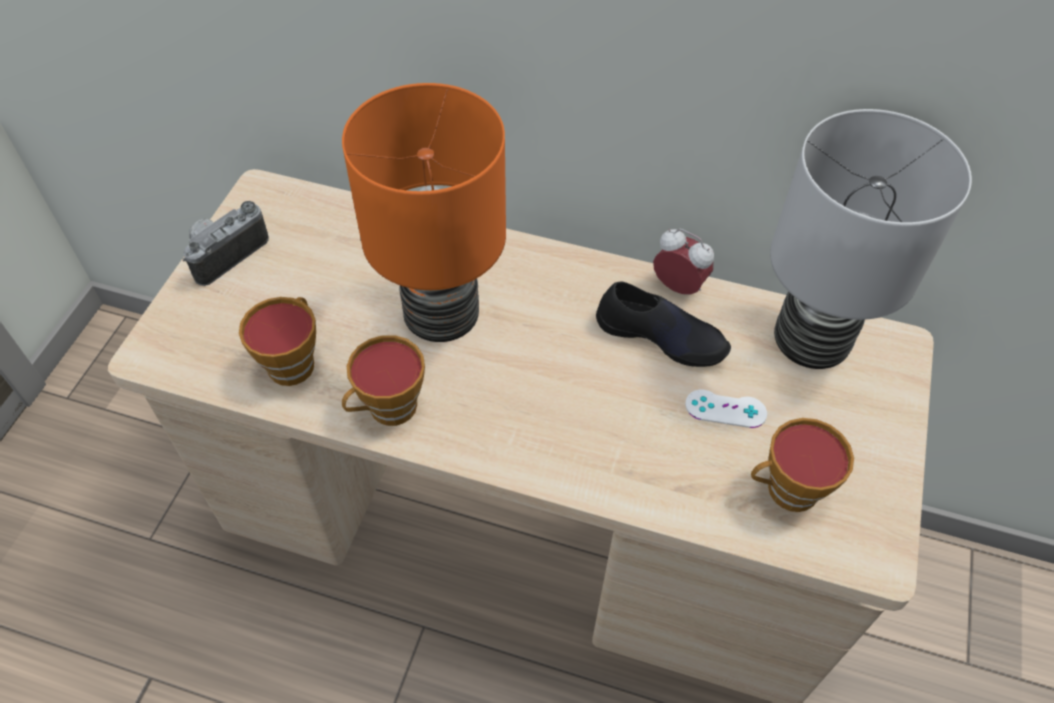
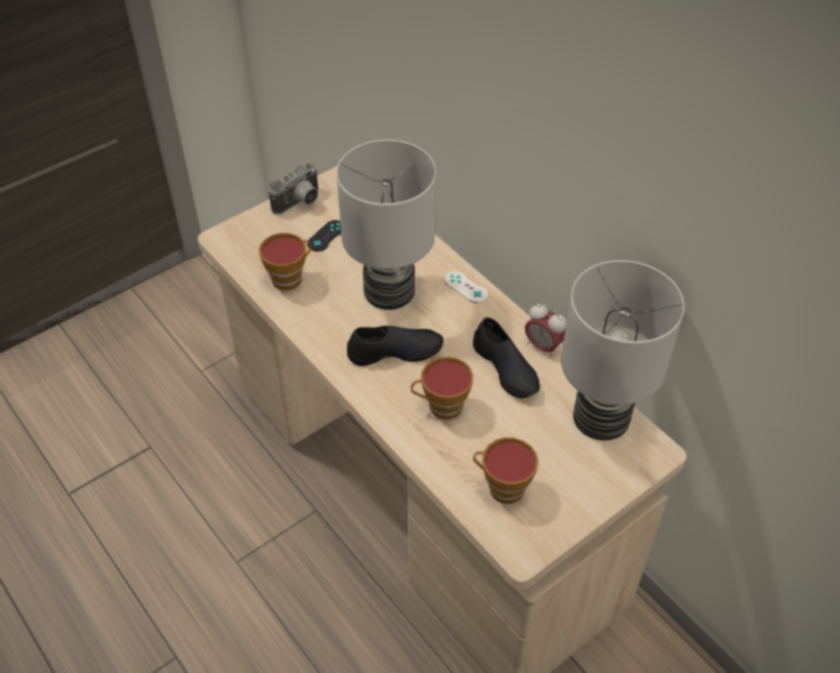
camera: 35 degrees right, 5 degrees down
(225, 253) = (300, 203): camera -> camera turned 150 degrees clockwise
(298, 280) = (326, 236): none -> black game controller
(388, 409) = (318, 327): cup -> cup (441, 407)
(440, 312) = (389, 291): orange table lamp -> grey table lamp
(513, 387) = (395, 351): none -> black shoe
(678, 287) = (543, 346): alarm clock -> alarm clock turned 150 degrees clockwise
(725, 409) = (507, 426): white game controller -> white game controller (466, 287)

